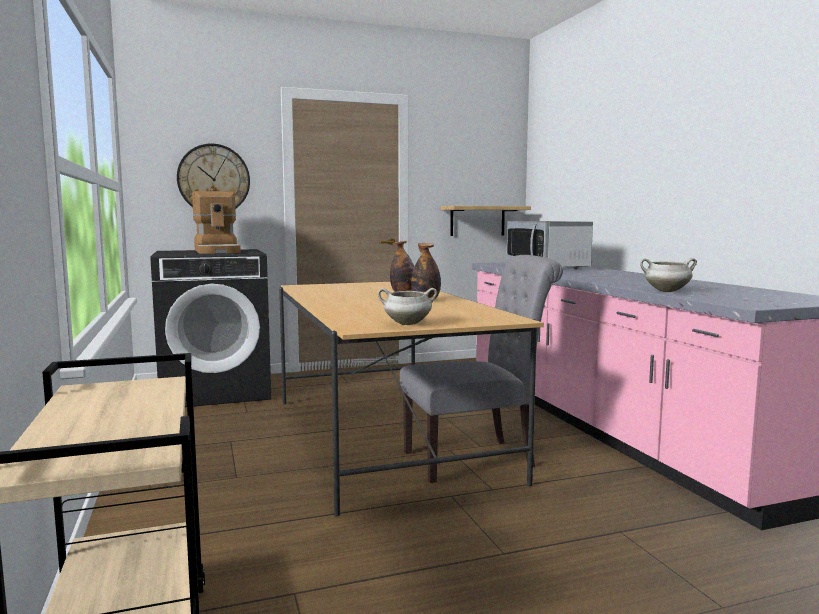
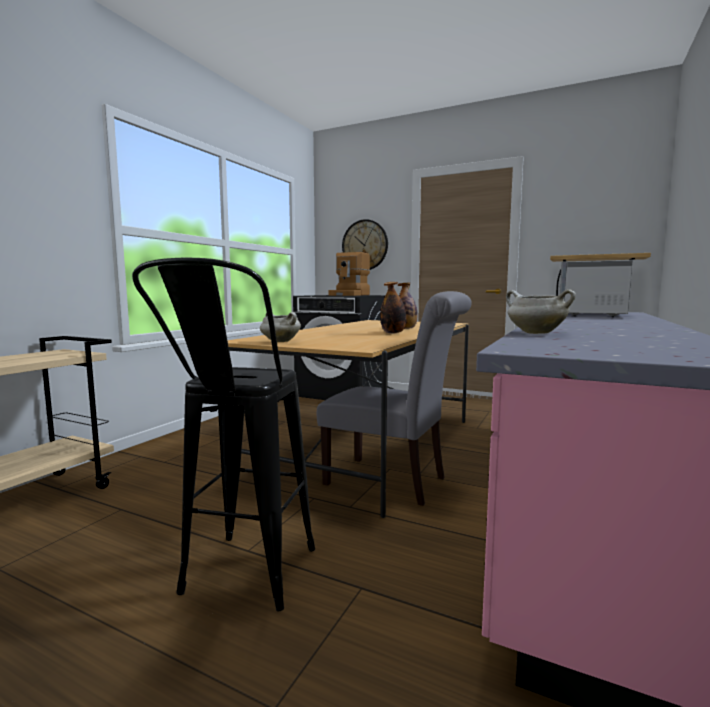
camera: 45 degrees right, 0 degrees up
(556, 573) = (241, 584): none -> black stool

